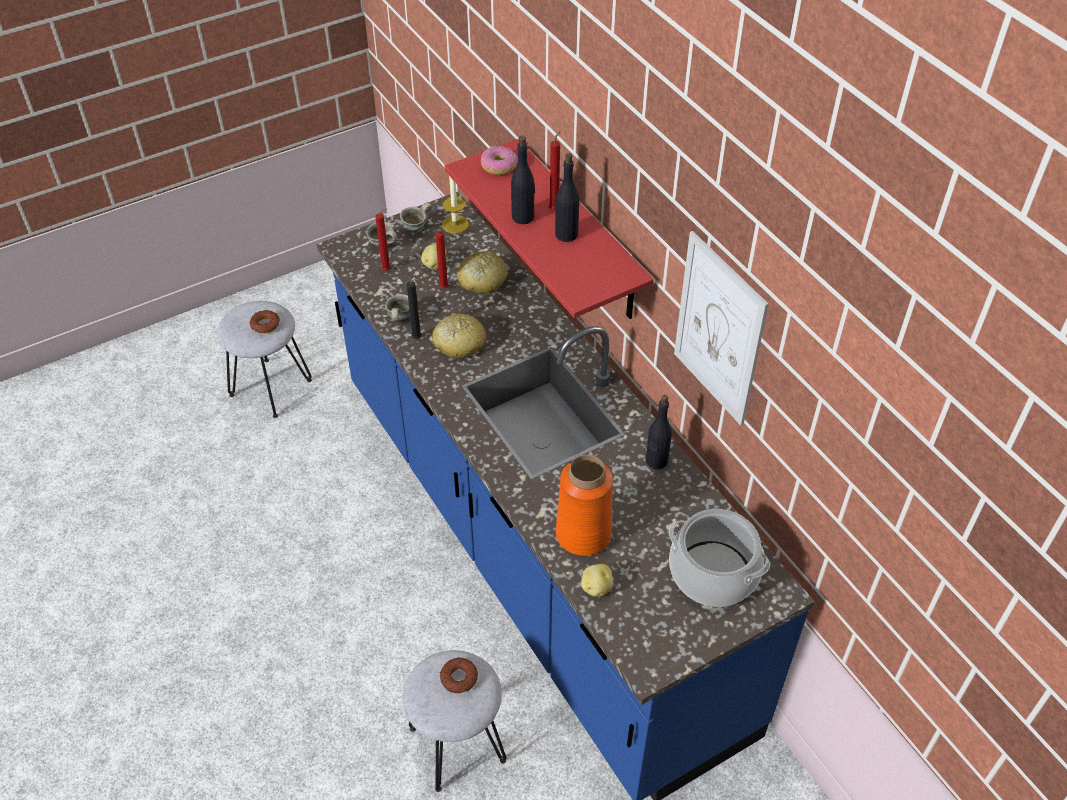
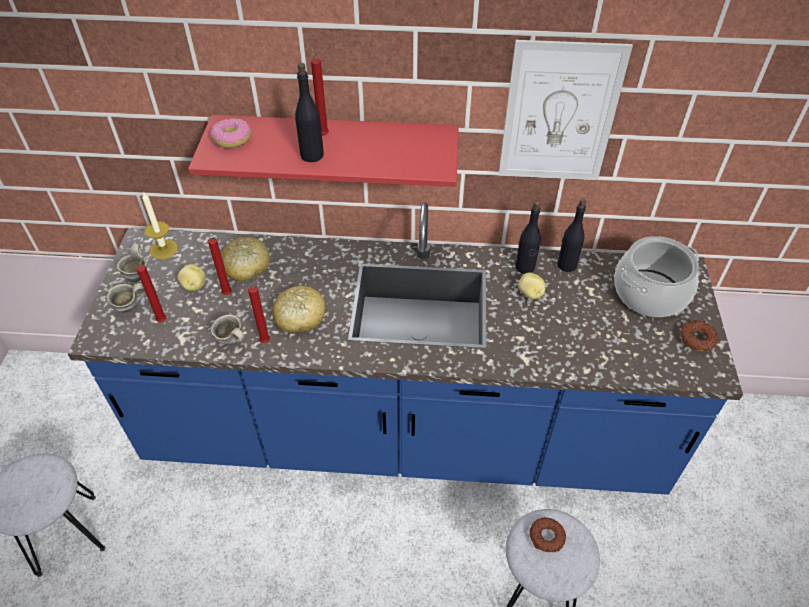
camera: 55 degrees left, 0 degrees up
(265, 324) = (40, 480): donut -> donut (697, 339)
(418, 339) = (266, 340): black candle -> red candle
(566, 234) = (360, 142): black bottle -> black bottle (566, 265)
(583, 534) = (565, 345): orange vase -> none
(596, 587) = (622, 365): potato -> potato (530, 294)

